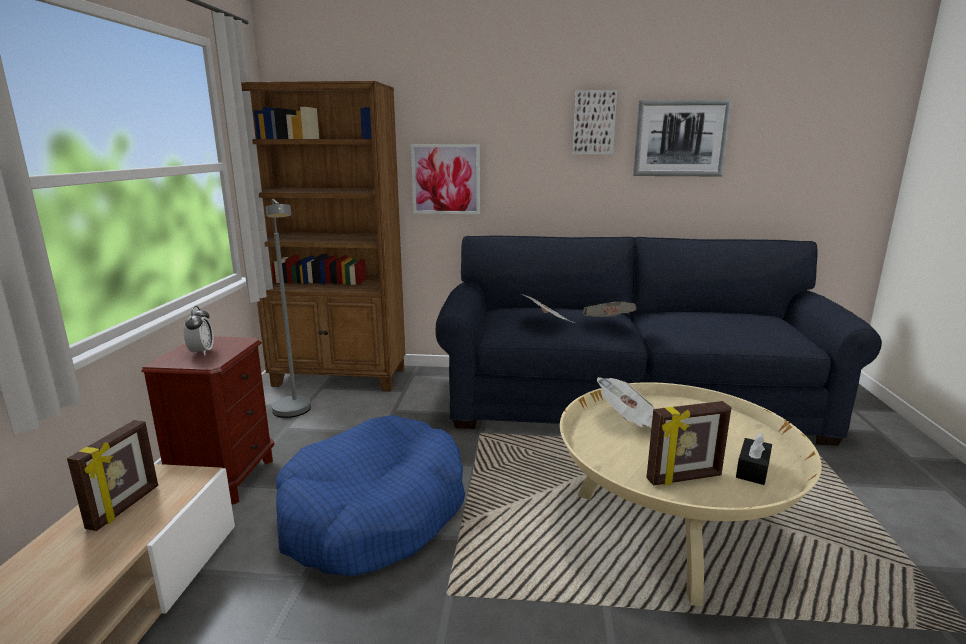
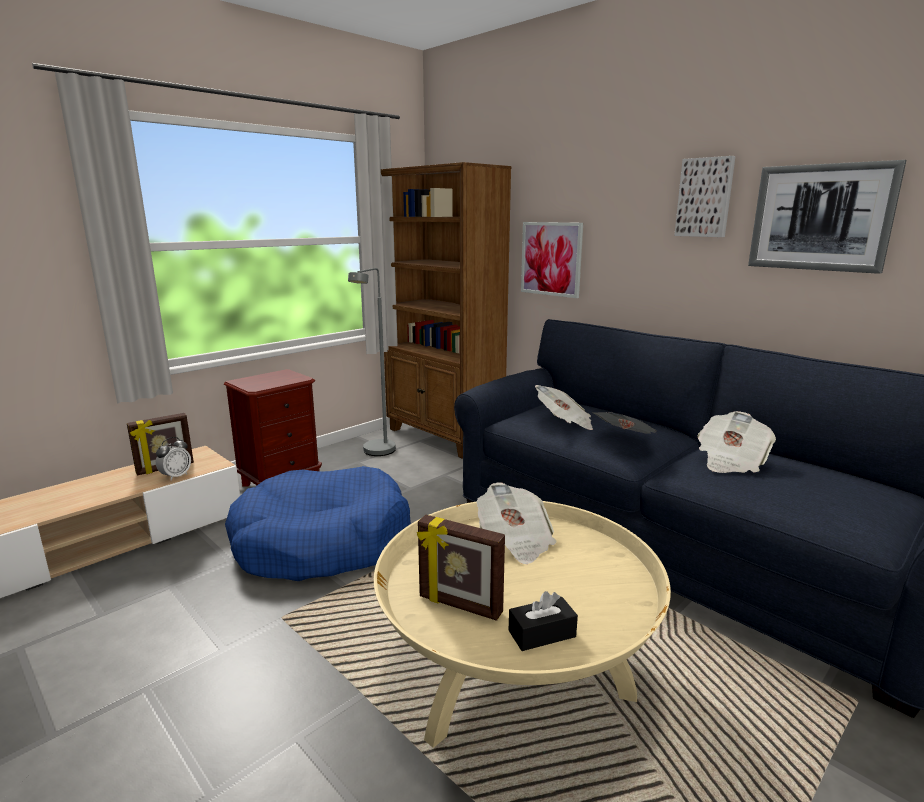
camera: 40 degrees right, 0 degrees up
(201, 352) = (266, 380): alarm clock -> alarm clock (176, 476)
(685, 321) = (730, 461): none -> newspaper

